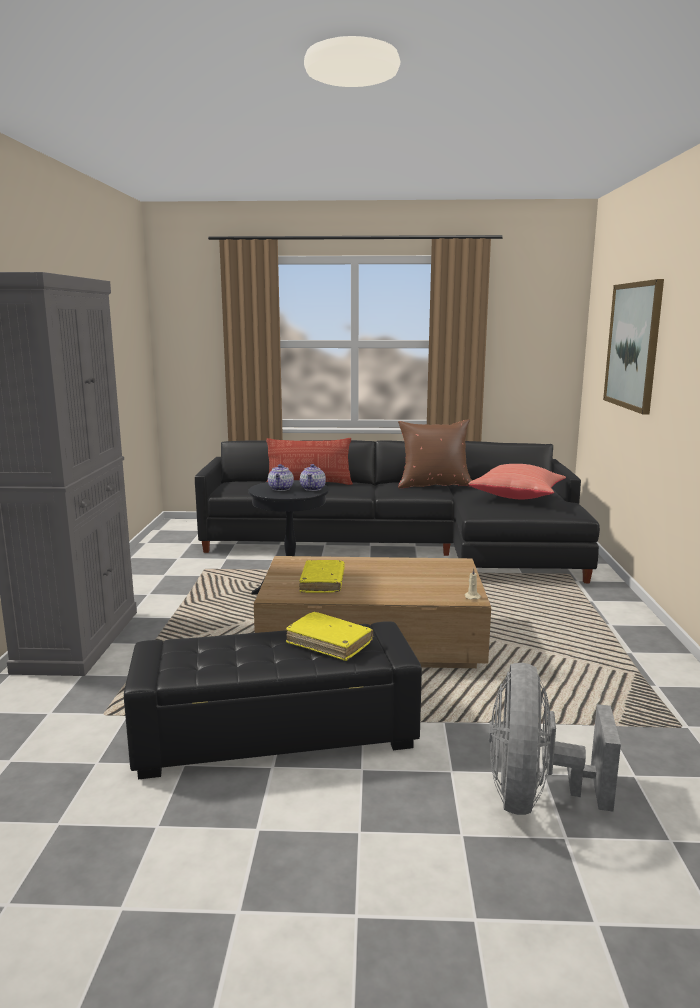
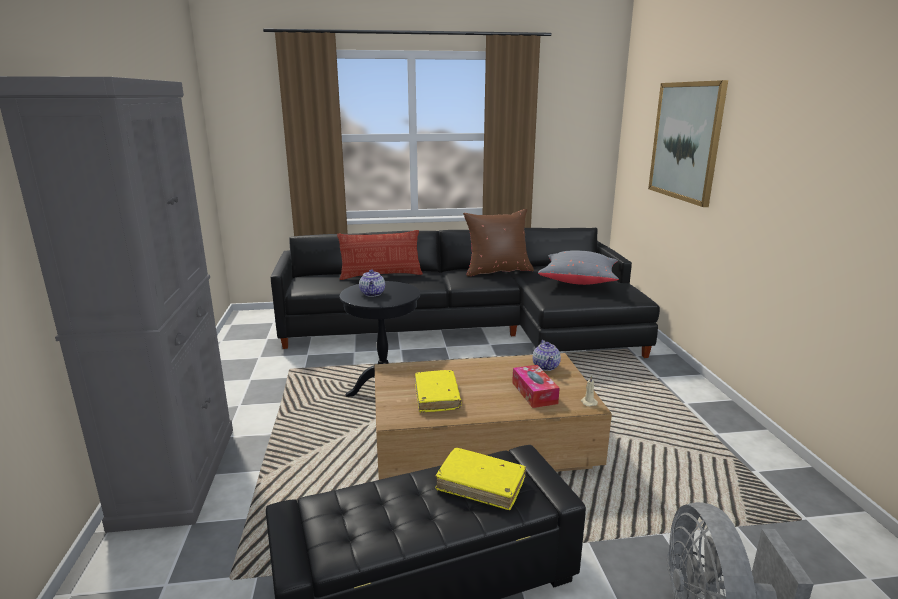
camera: 10 degrees left, 5 degrees up
(313, 488) = (404, 291): teapot -> teapot (546, 366)
(421, 586) = (534, 393): none -> tissue box
(517, 497) = (578, 281): red pillow -> grey pillow

